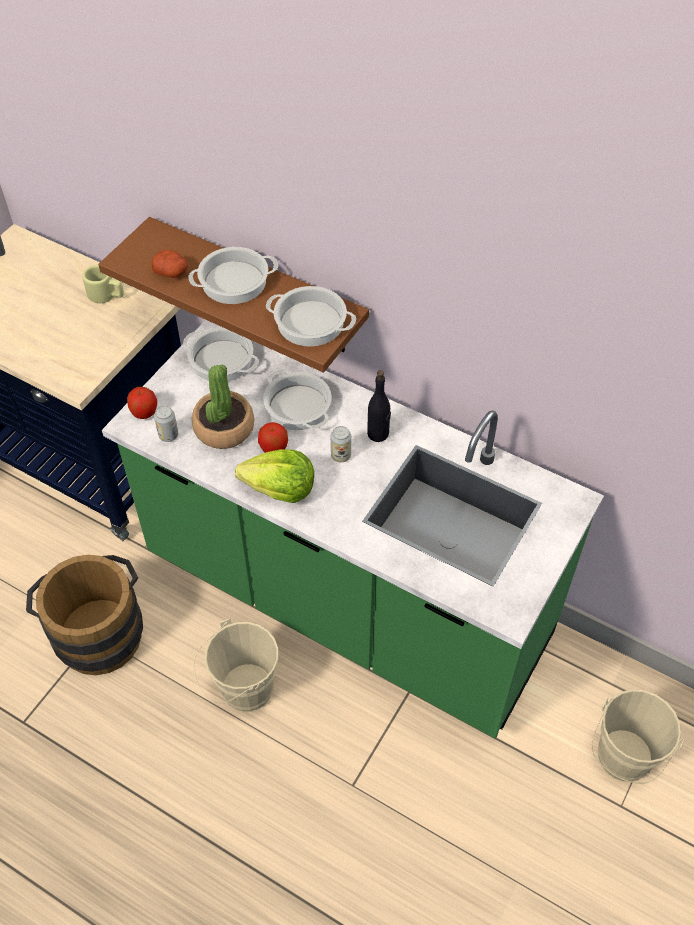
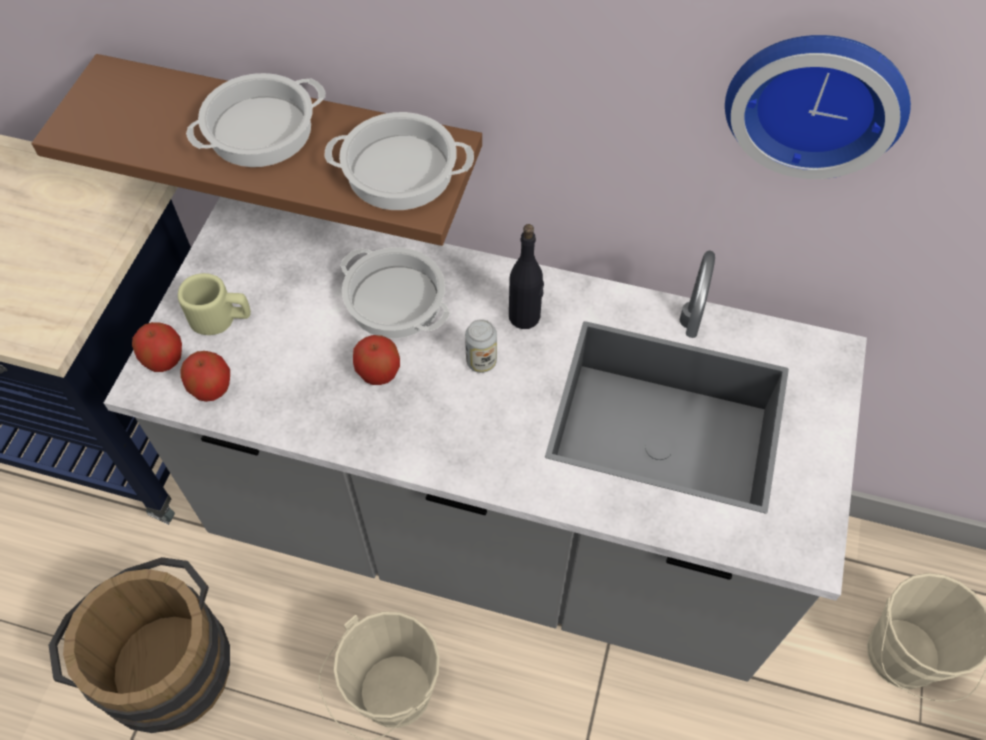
camera: 15 degrees left, 5 degrees up
(106, 295) = (59, 190): beige mug -> beige mug (221, 318)
(168, 435) = (212, 388): can -> apple
(172, 272) = (156, 134): potato -> none
(220, 361) = (260, 255): cooking pot -> none
(224, 428) = (294, 357): potted plant -> none
(280, 489) = (407, 435): lettuce -> none
(347, 600) = (493, 533): green counter -> grey counter
(558, 325) = (816, 98): none -> wall clock

